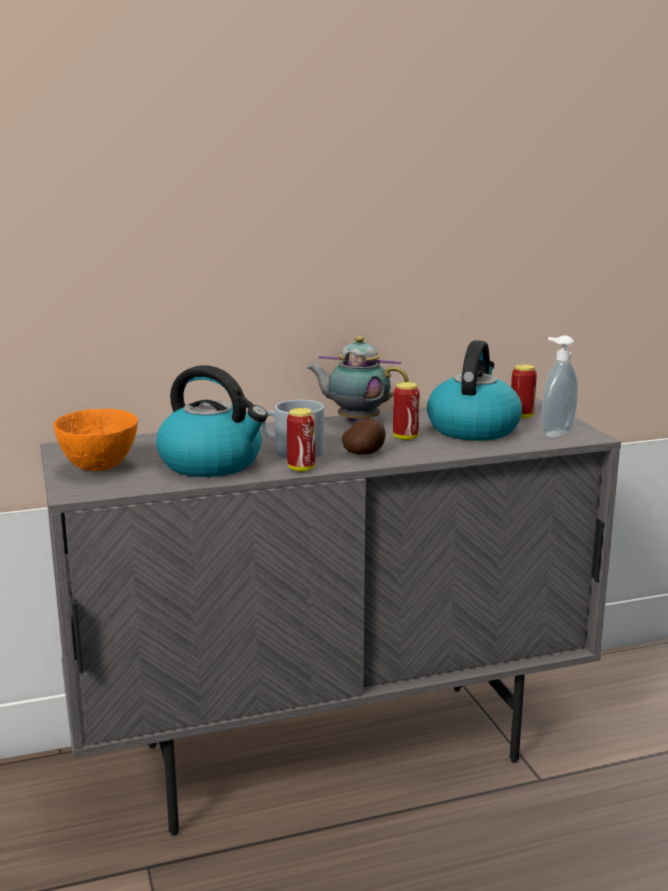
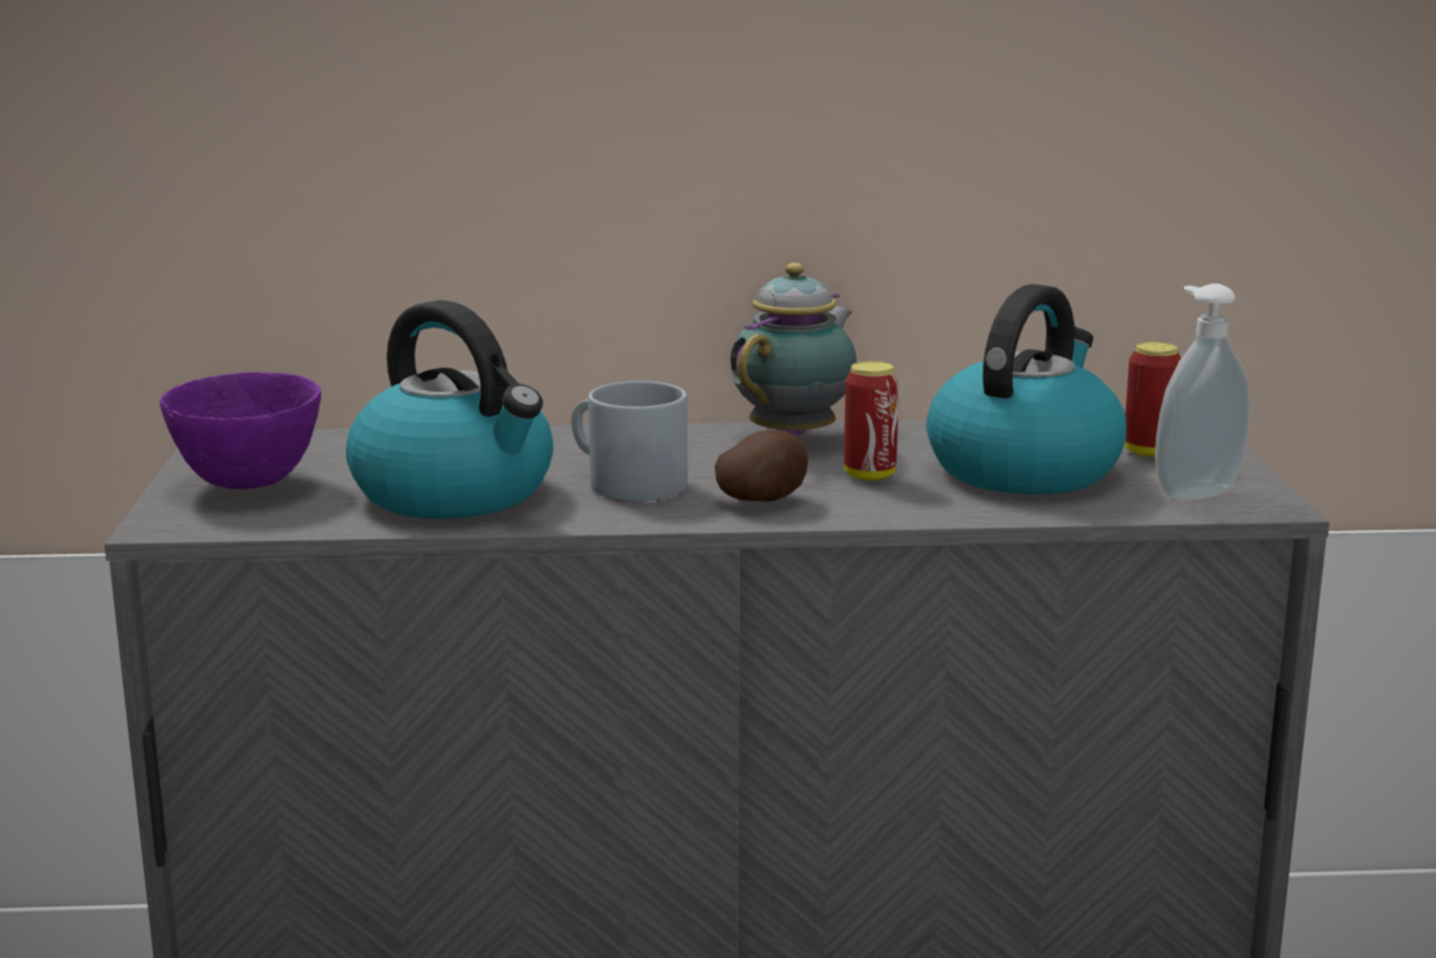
camera: 15 degrees right, 0 degrees up
(100, 467) = (251, 483): orange bowl -> purple bowl
(301, 469) = (613, 519): can -> none
(355, 421) = (797, 436): teapot -> teapot turned 90 degrees clockwise

